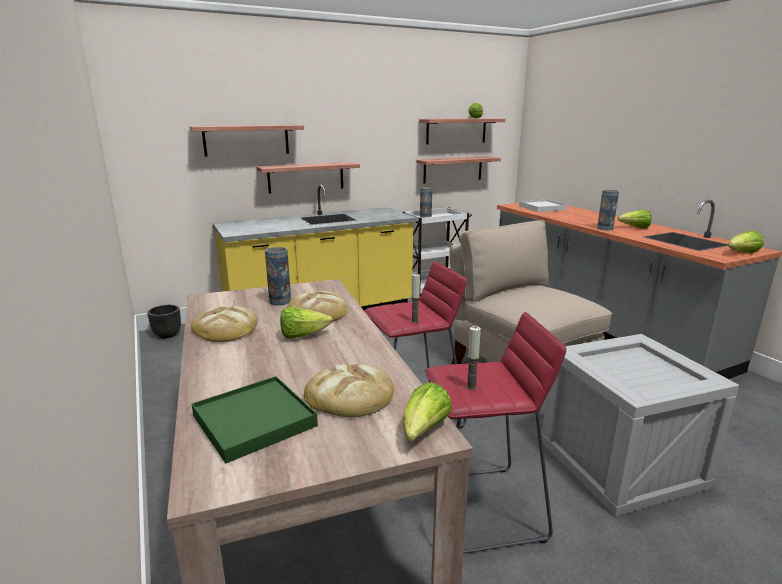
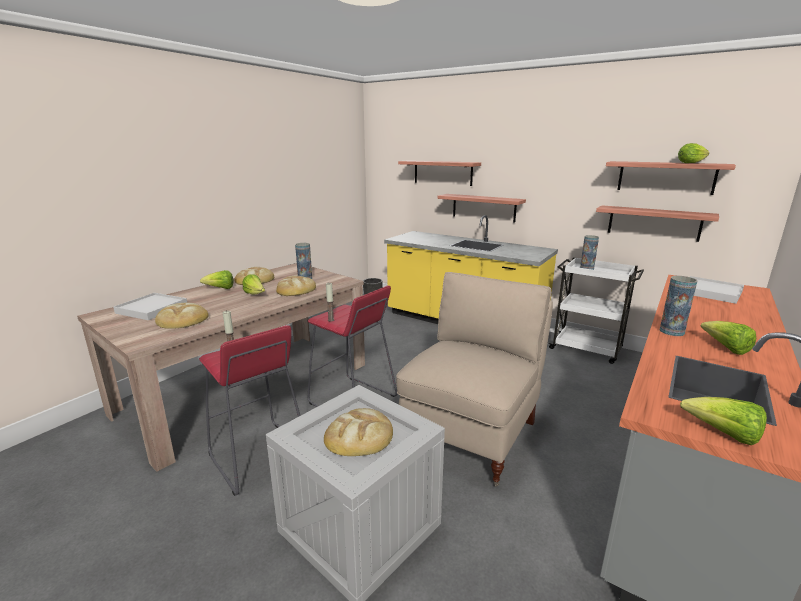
camera: 60 degrees right, 0 degrees up
(254, 421) = (152, 309): green tray -> white tray
(424, 431) = (144, 342): lettuce -> lettuce (220, 288)
(639, 369) = (359, 436): none -> bread

